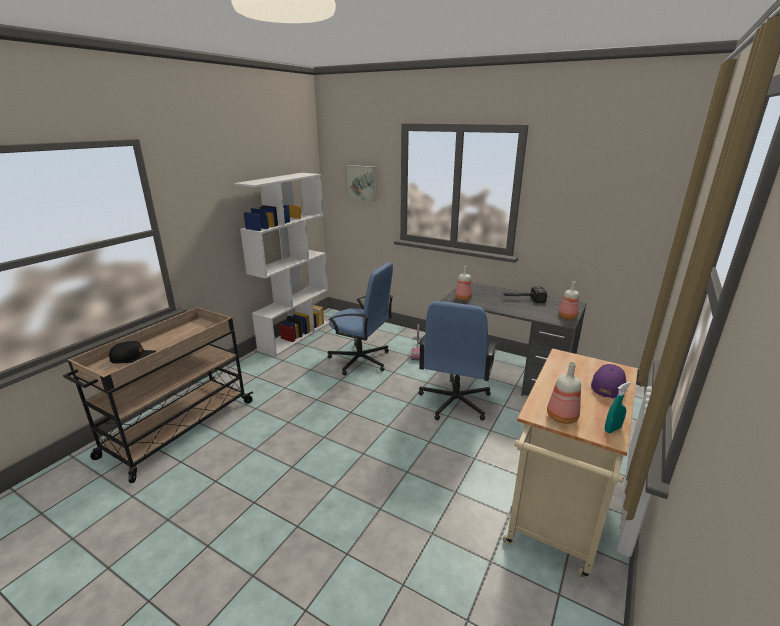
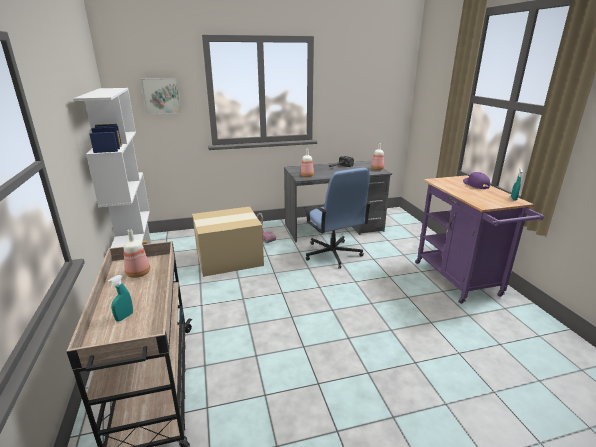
camera: 45 degrees left, 0 degrees up
(133, 357) = (124, 317): black cap -> turquoise spray bottle
(360, 360) = (230, 259): blue office chair -> cardboard box
(555, 521) = (460, 281): beige cart -> purple cart
(561, 416) = (492, 202): bottle -> bottle (137, 273)

